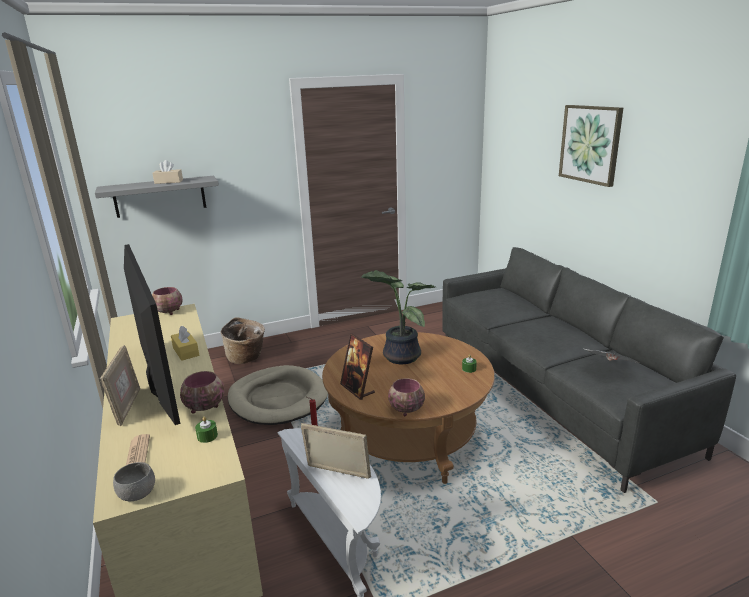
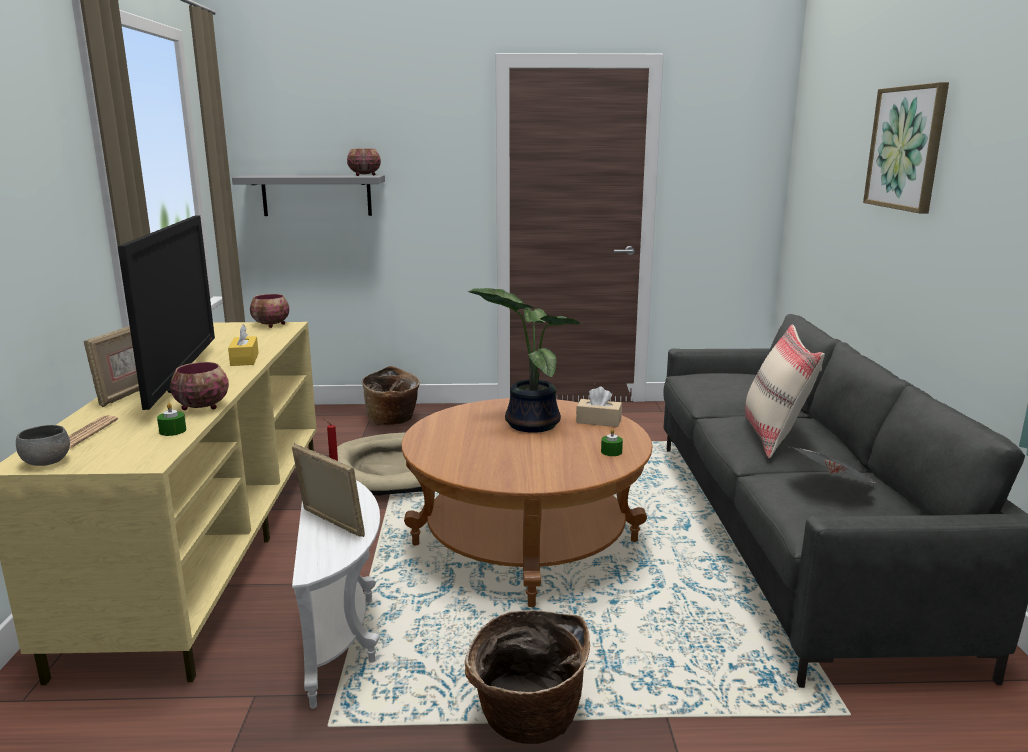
camera: 20 degrees right, 5 degrees down
(168, 182) = (324, 175): beige tissue box -> beige tissue box (598, 421)
(357, 389) = (439, 446): picture frame -> none
(405, 409) = (477, 477): bowl -> bowl (364, 175)
(499, 566) = (527, 721): none -> basket
(549, 336) = (775, 437): none -> beige pillow

